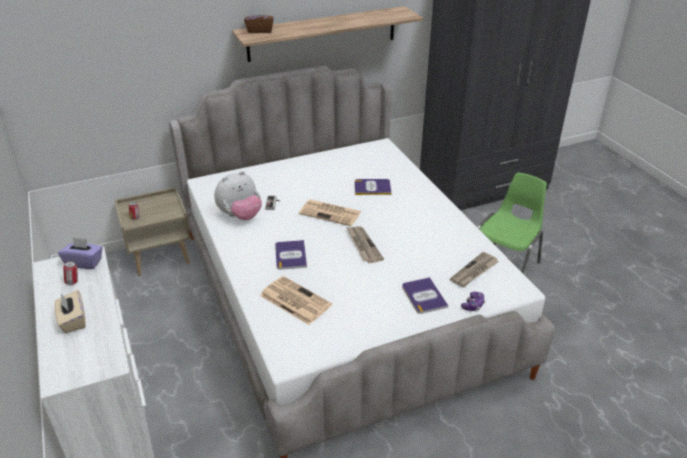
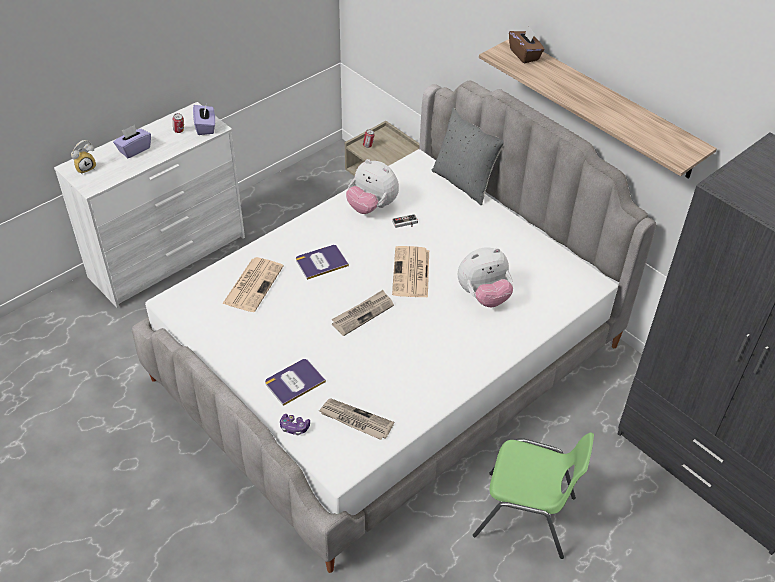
camera: 70 degrees right, 10 degrees up
(69, 366) = (85, 167): none -> alarm clock
(73, 320) = (134, 149): beige tissue box -> purple tissue box
(246, 168) = (464, 183): none -> grey pillow
(372, 187) = (483, 296): book -> plush toy

